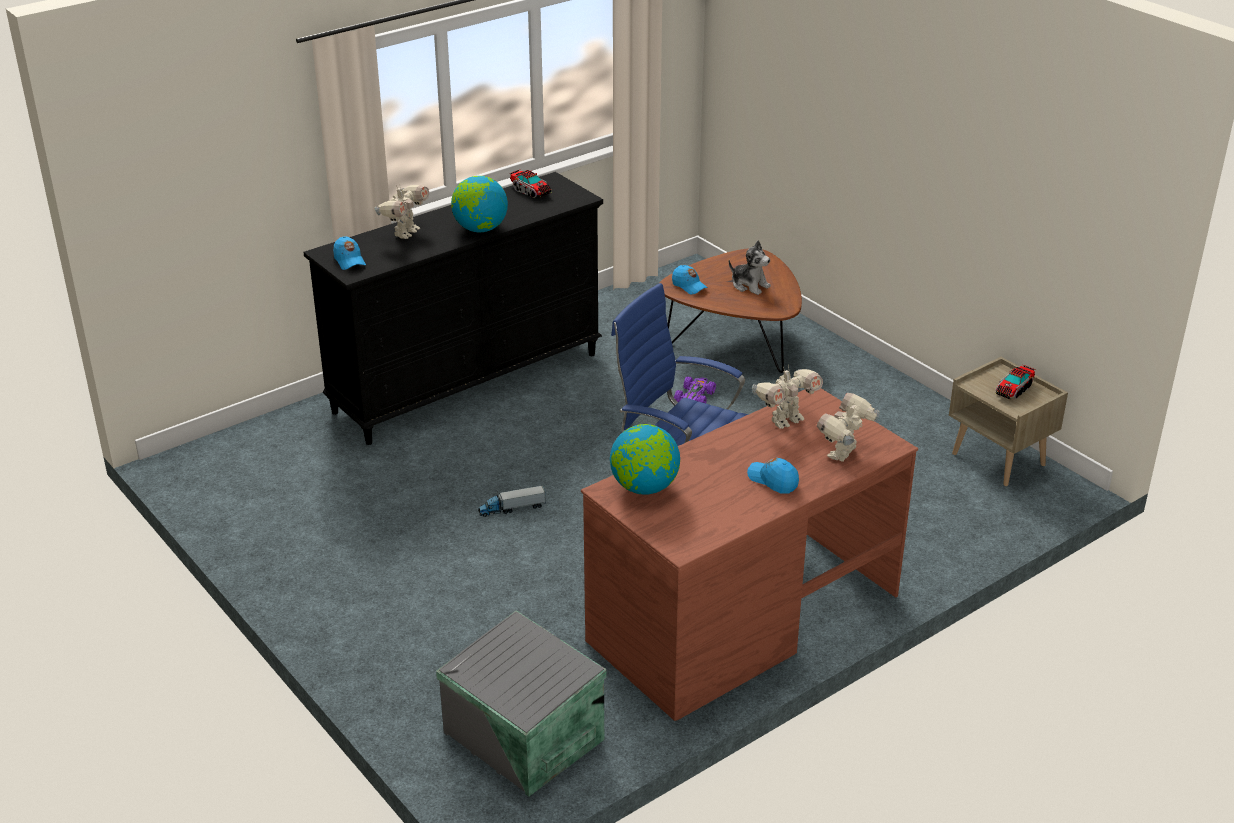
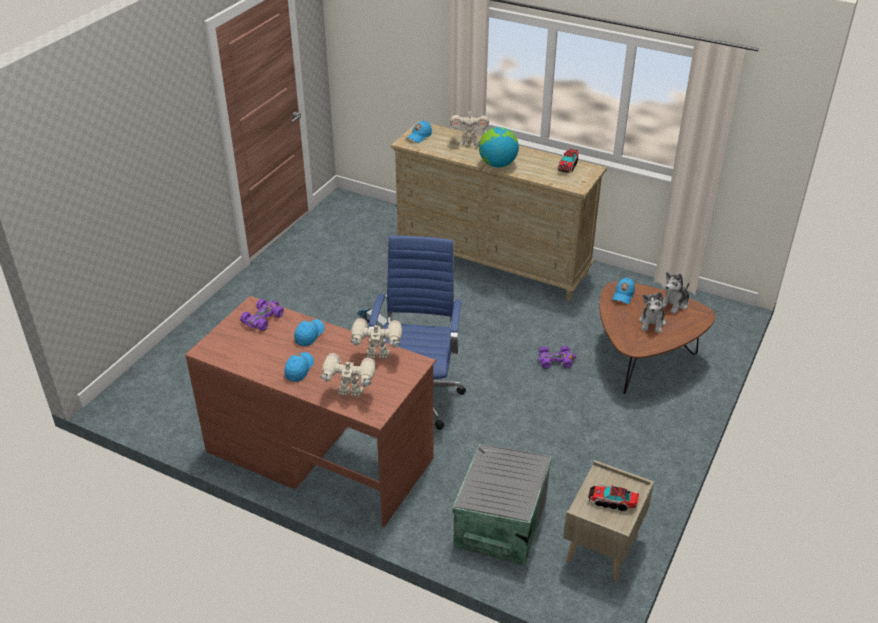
camera: 65 degrees right, 5 degrees up
(468, 382) = (493, 262): black dresser -> beige dresser
(523, 738) = (168, 395): grey storage box -> grey storage box (499, 523)
(644, 488) = (263, 318): globe -> purple toy car
(706, 459) = (309, 335): none -> blue cap
(728, 263) = (674, 304): none -> plush toy
(785, 420) = (377, 357): toy robot -> toy robot turned 150 degrees clockwise

